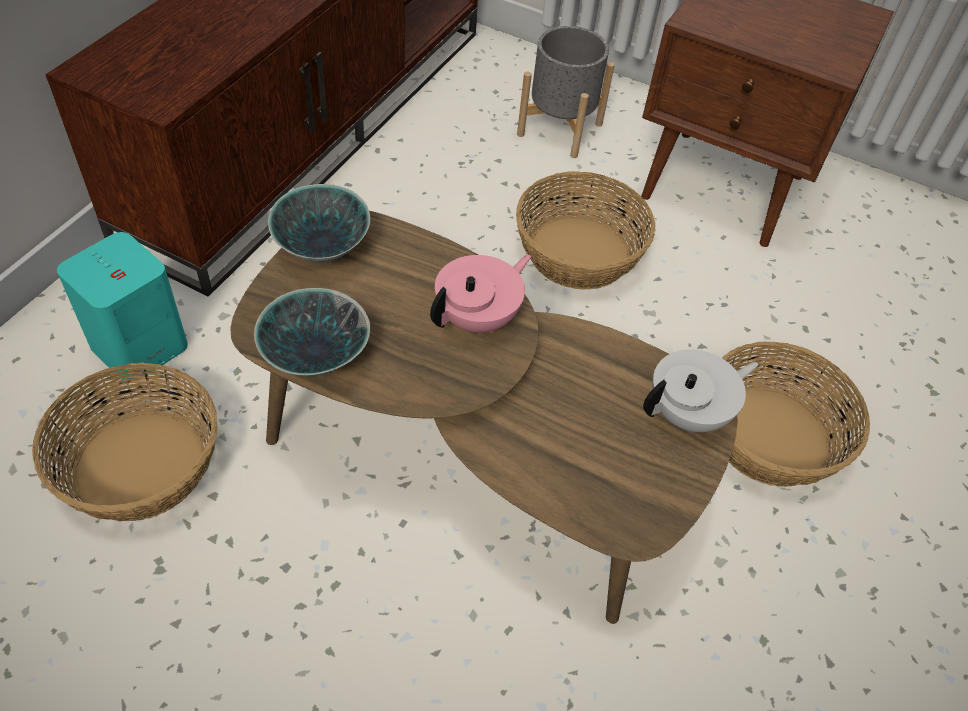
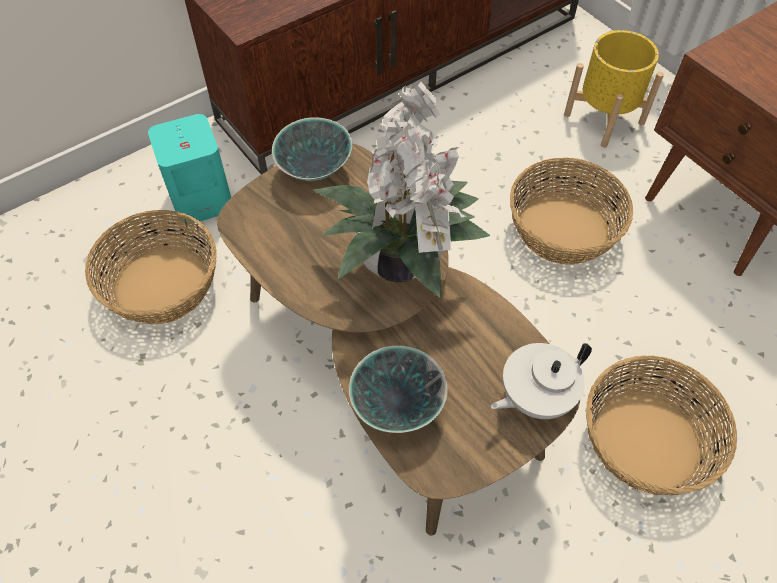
camera: 30 degrees right, 5 degrees up
(315, 360) = (264, 252): bowl -> bowl (396, 405)
(478, 318) = (400, 260): pink teapot -> potted plant
(559, 129) = (603, 119): grey planter -> yellow planter
(689, 413) = (535, 396): white teapot -> white teapot turned 150 degrees clockwise

